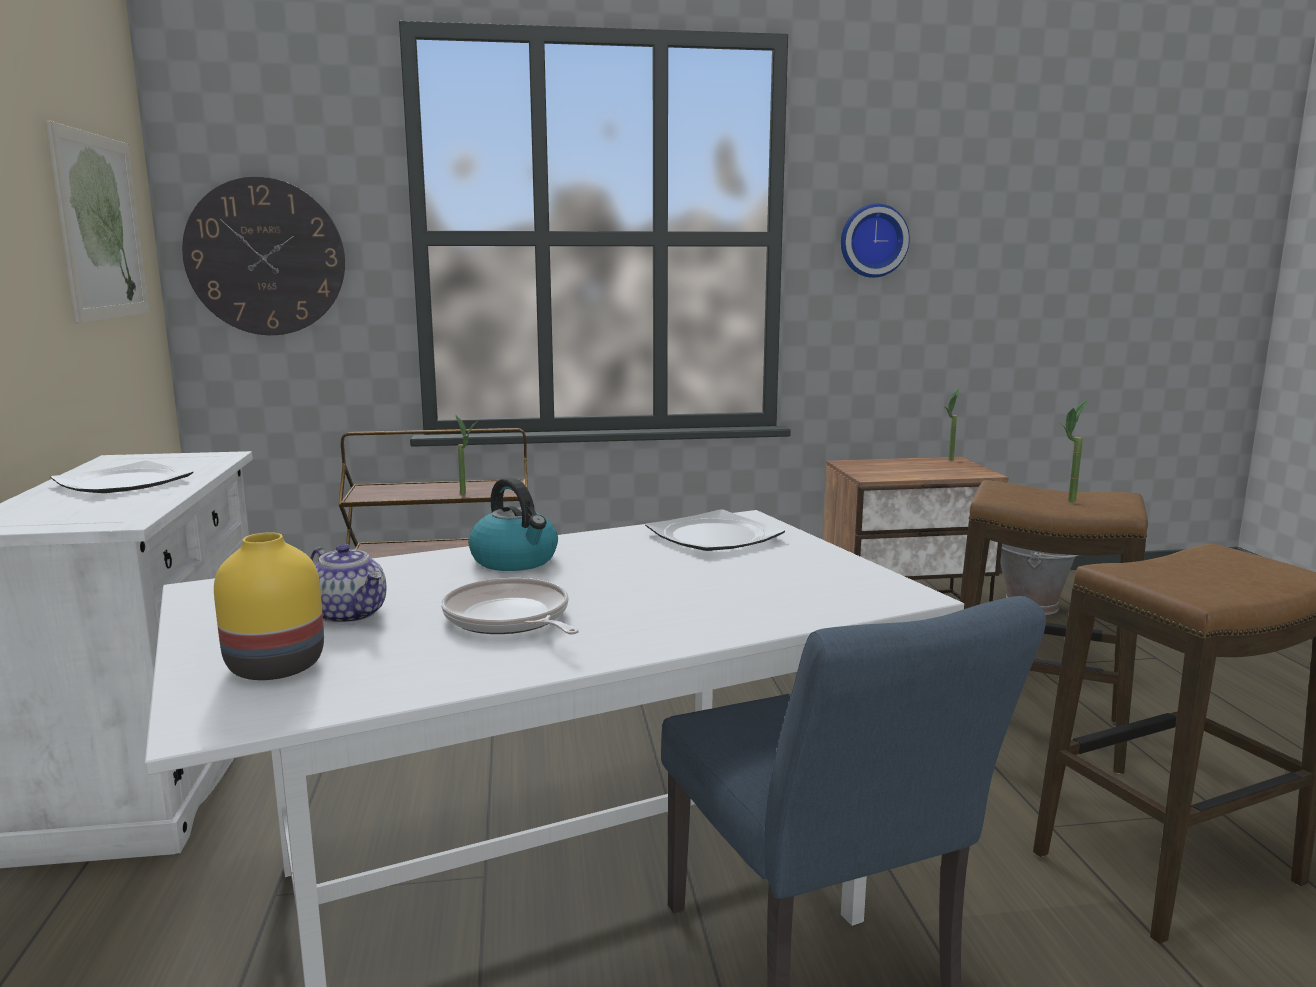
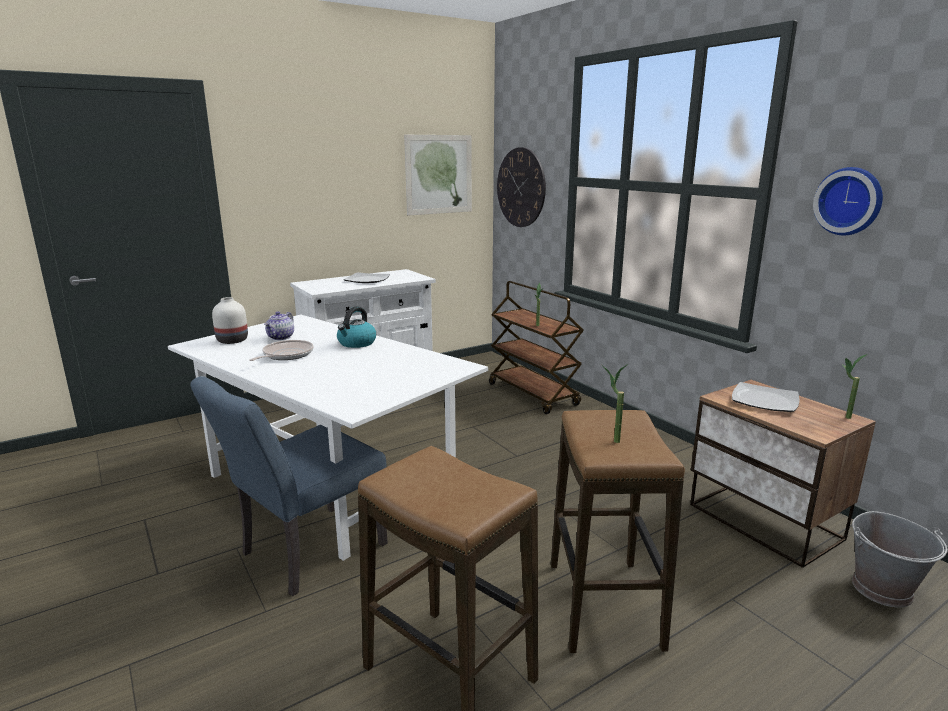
camera: 65 degrees right, 5 degrees up
(277, 667) = (232, 341): yellow vase -> white vase
(714, 536) = (424, 365): plate -> plate (765, 400)

